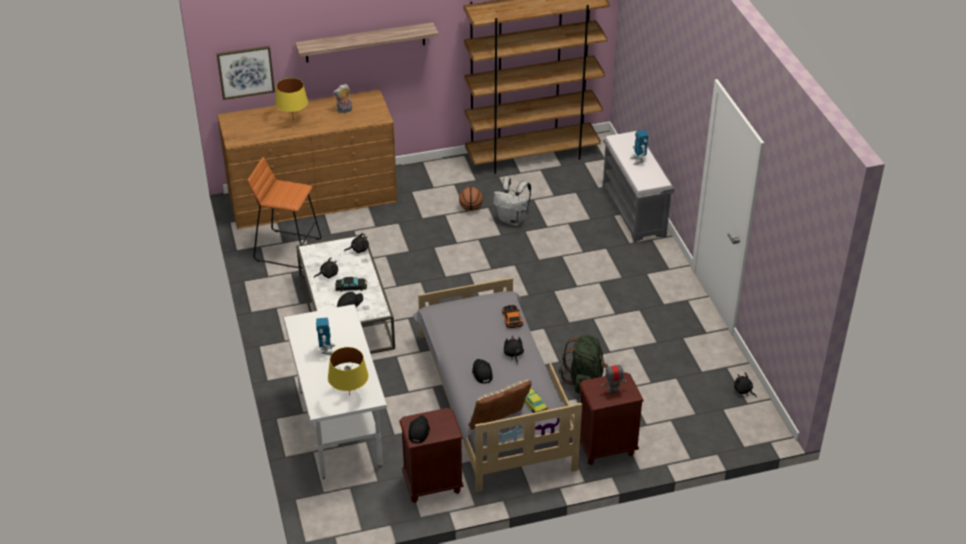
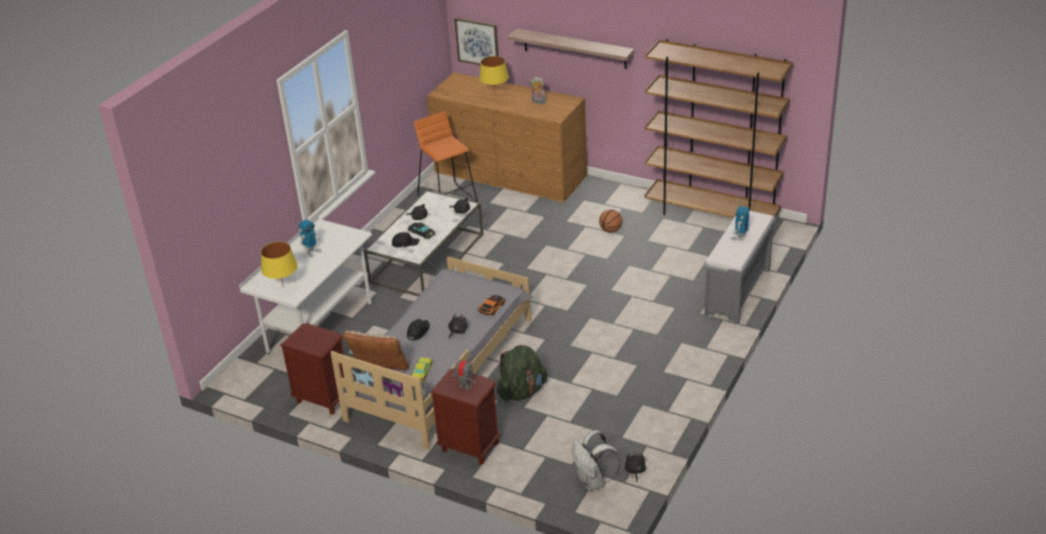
camera: 45 degrees right, 5 degrees down
(418, 431) = (301, 337): black cap -> none
(512, 219) = (630, 253): white backpack -> white backpack (593, 482)

